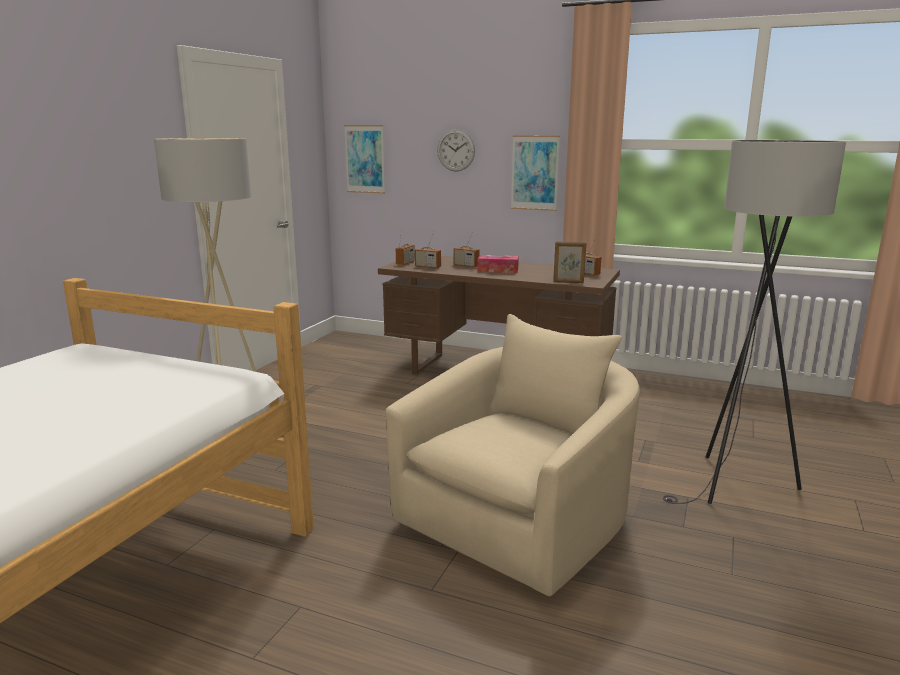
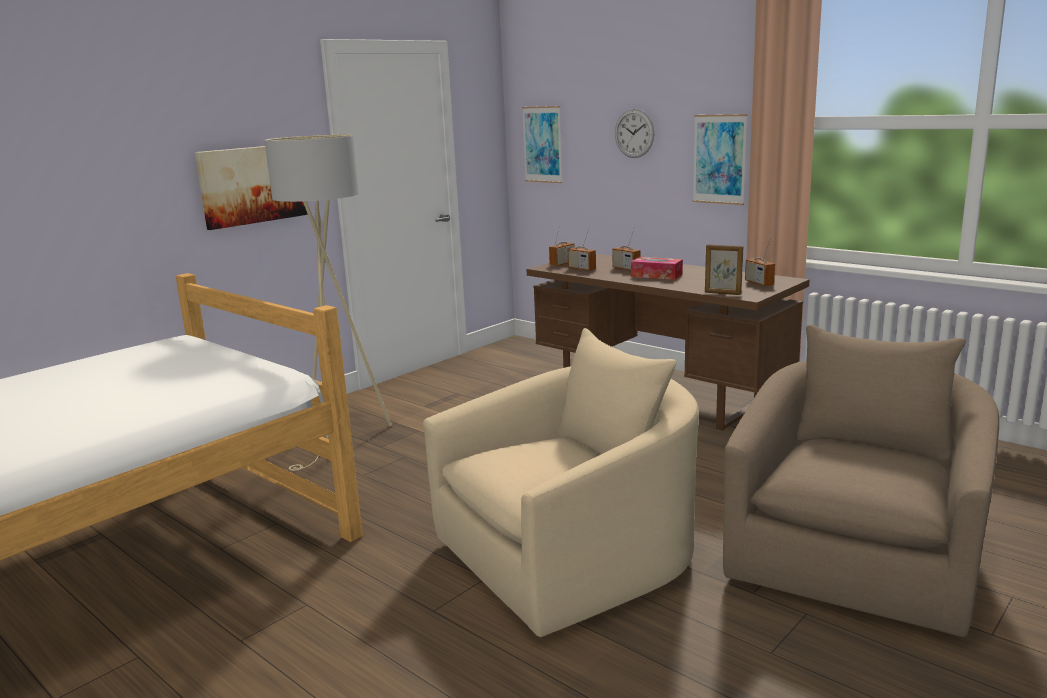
camera: 20 degrees right, 0 degrees up
(119, 187) = (253, 185): none -> picture
(735, 486) = (856, 558): grey floor lamp -> beige armchair

